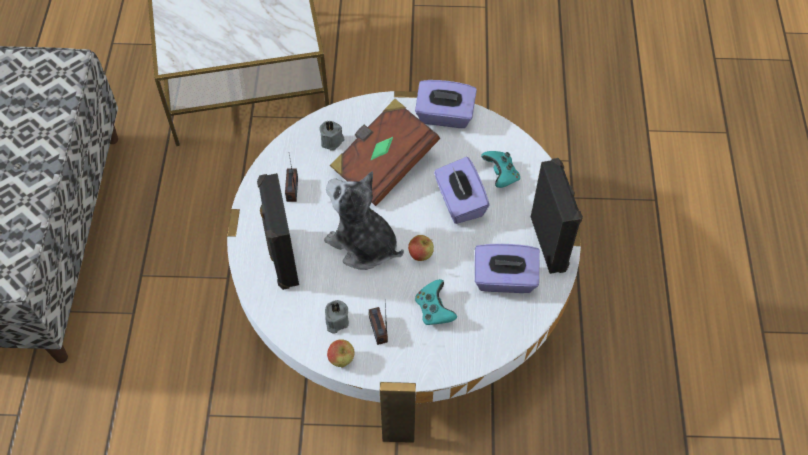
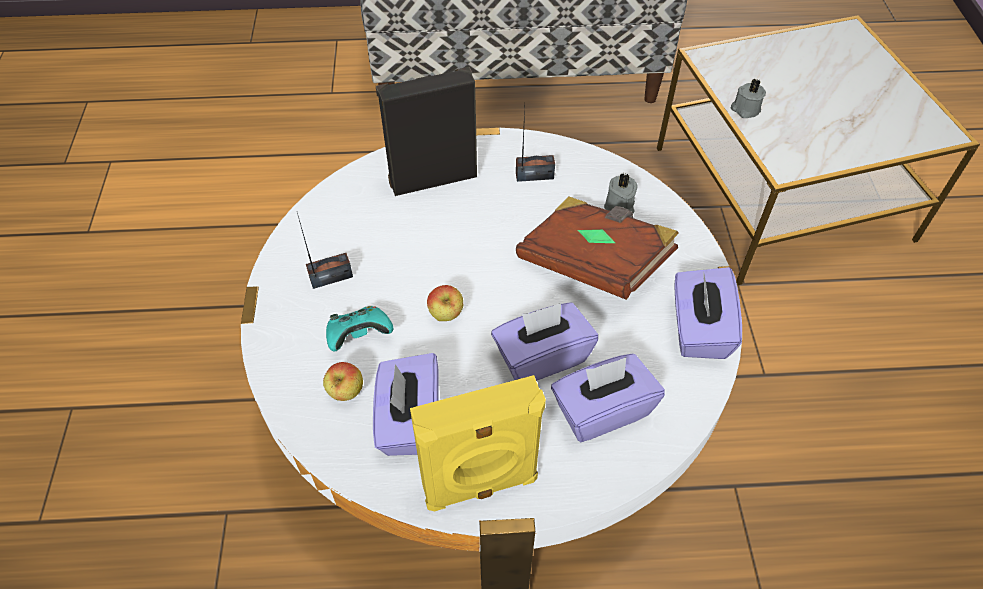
camera: 85 degrees right, 5 degrees down
(336, 321) = (344, 235): grey candle -> grey candle (745, 109)
(341, 359) = (291, 245): apple -> apple (346, 393)
(363, 244) = (459, 252): plush toy -> none
(501, 175) = (602, 410): turquoise game controller -> purple tissue box
(550, 243) = (480, 486): black speaker -> yellow speaker

